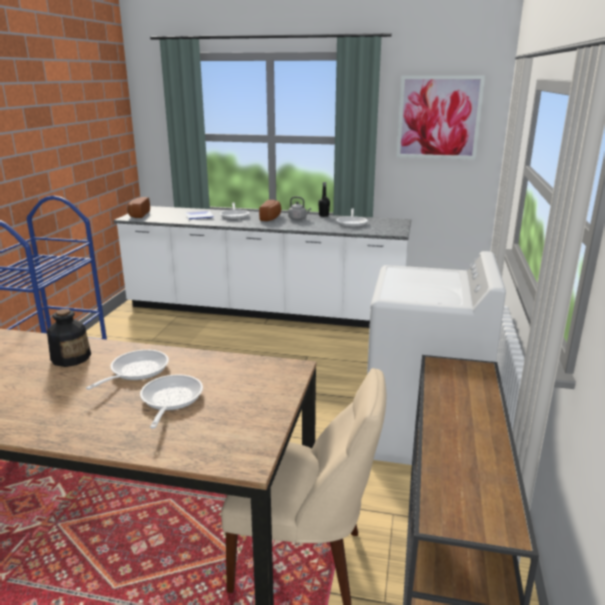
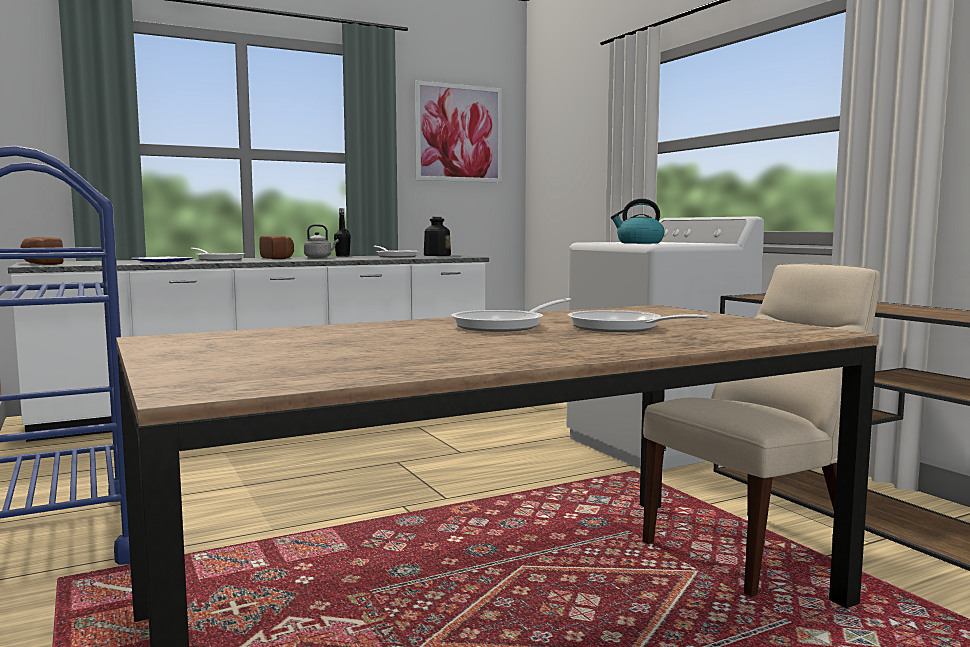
camera: 40 degrees left, 15 degrees down
(71, 358) = (377, 331): bottle -> bottle (436, 255)
(135, 371) = (505, 326): frying pan -> frying pan turned 120 degrees counterclockwise
(402, 285) = (639, 243): none -> kettle

